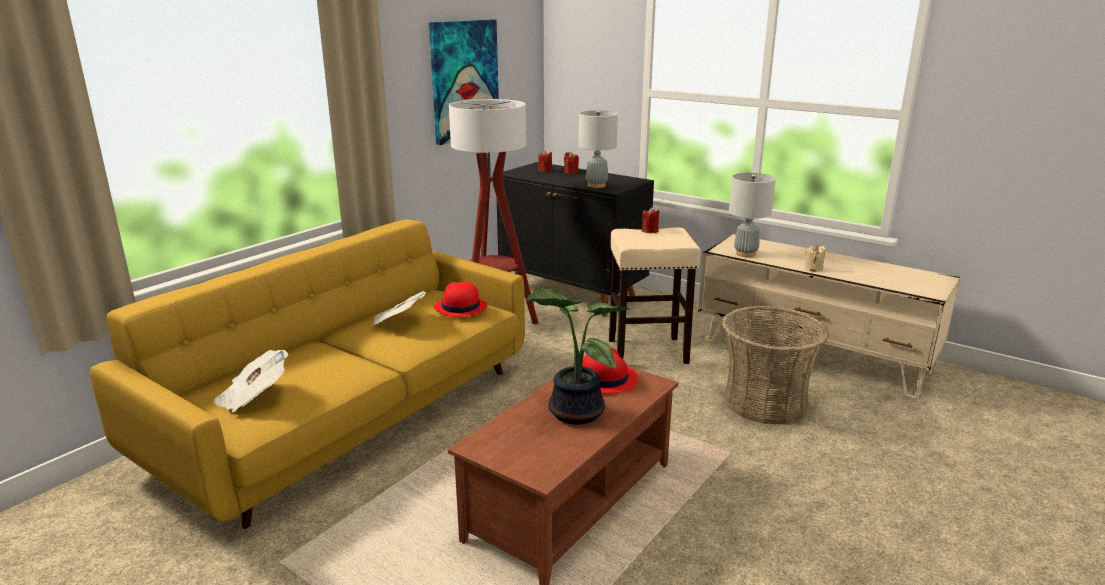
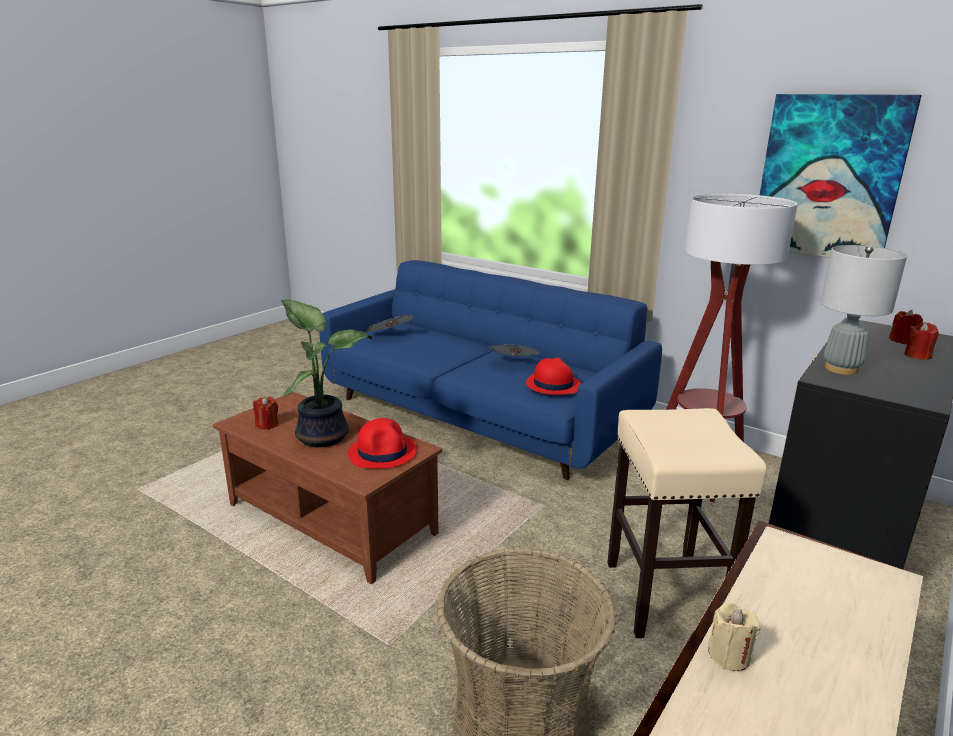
camera: 90 degrees right, 0 degrees up
(351, 416) = (478, 415): yellow sofa -> blue sofa
(650, 231) = (719, 432): red candle -> red candle (267, 424)
(745, 254) = (779, 570): grey table lamp -> none

